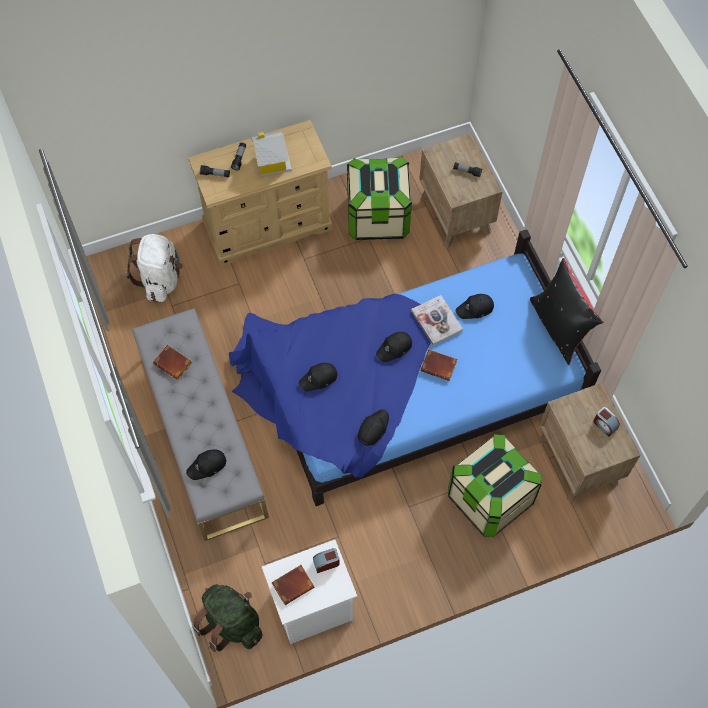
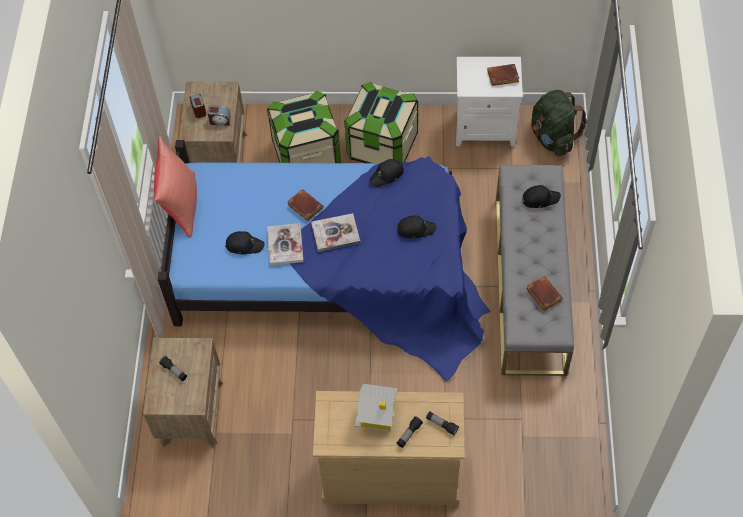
camera: 155 degrees left, 5 degrees down
(160, 279) = (524, 453): white backpack -> none
(326, 563) = (470, 83): alarm clock -> alarm clock (220, 120)
(378, 216) = (271, 439): storage box -> storage box (382, 146)
(394, 348) = (335, 233): black cap -> book
(559, 327) = (181, 205): black pillow -> red pillow

